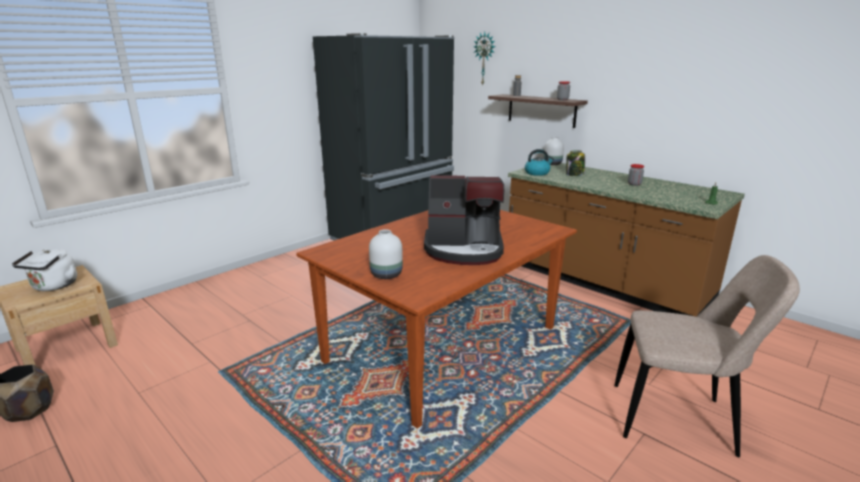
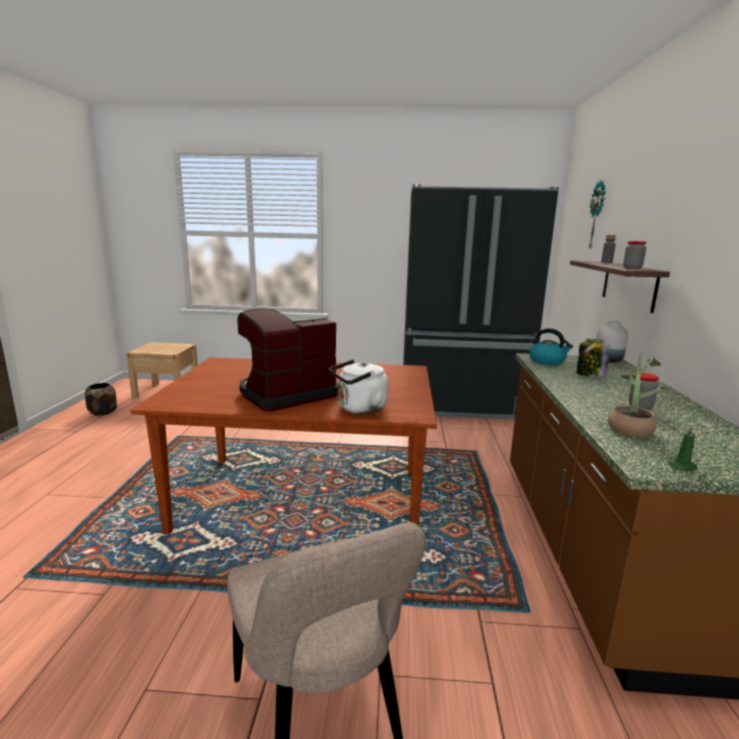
camera: 50 degrees right, 5 degrees down
(53, 286) = (162, 349): white kettle -> white kettle (359, 409)
(385, 275) = (193, 385): white vase -> none
(464, 250) = (286, 394): coffee machine -> coffee machine turned 90 degrees clockwise
(660, 194) = (630, 427): none -> potted plant

